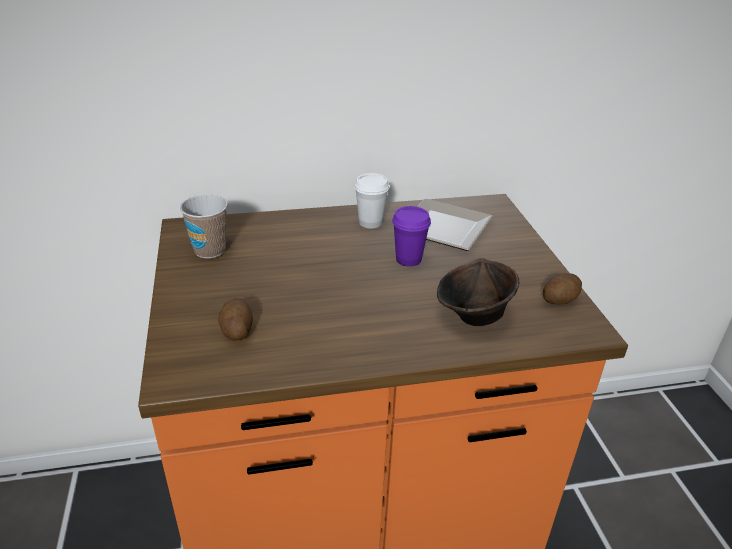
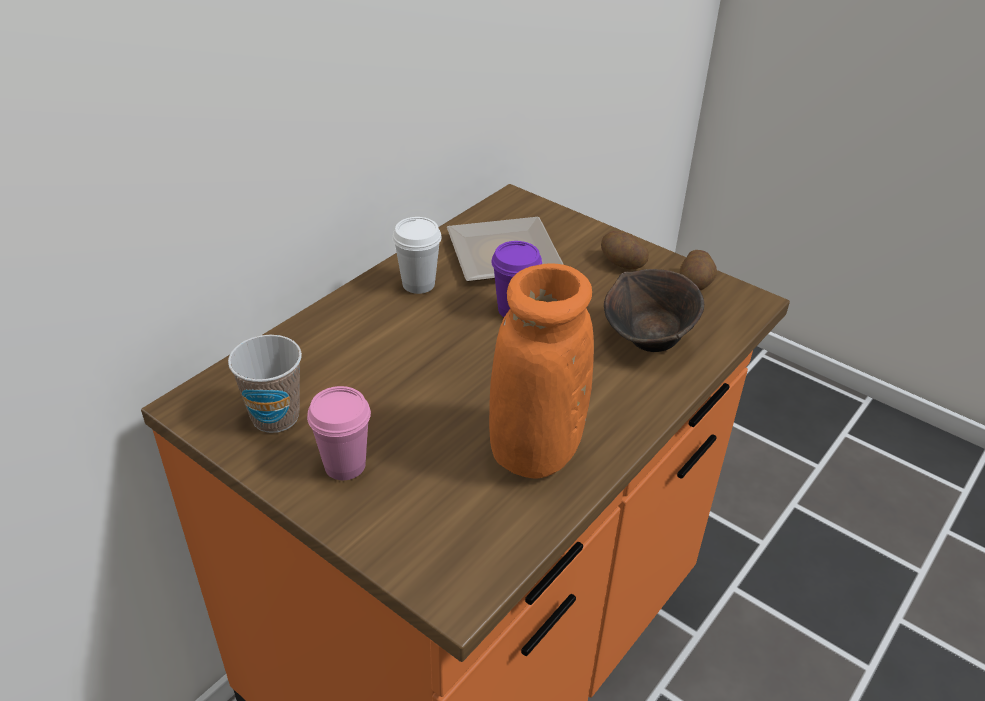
camera: 40 degrees left, 5 degrees up
(208, 288) = (345, 465): none -> pink cup
(236, 330) = (448, 494): potato -> potato (621, 263)
(313, 336) = (535, 451): none -> orange vase

